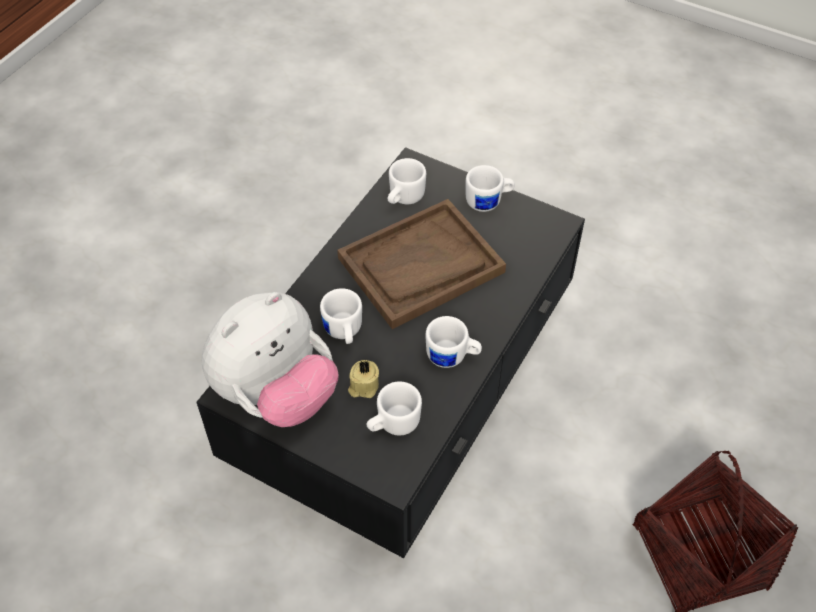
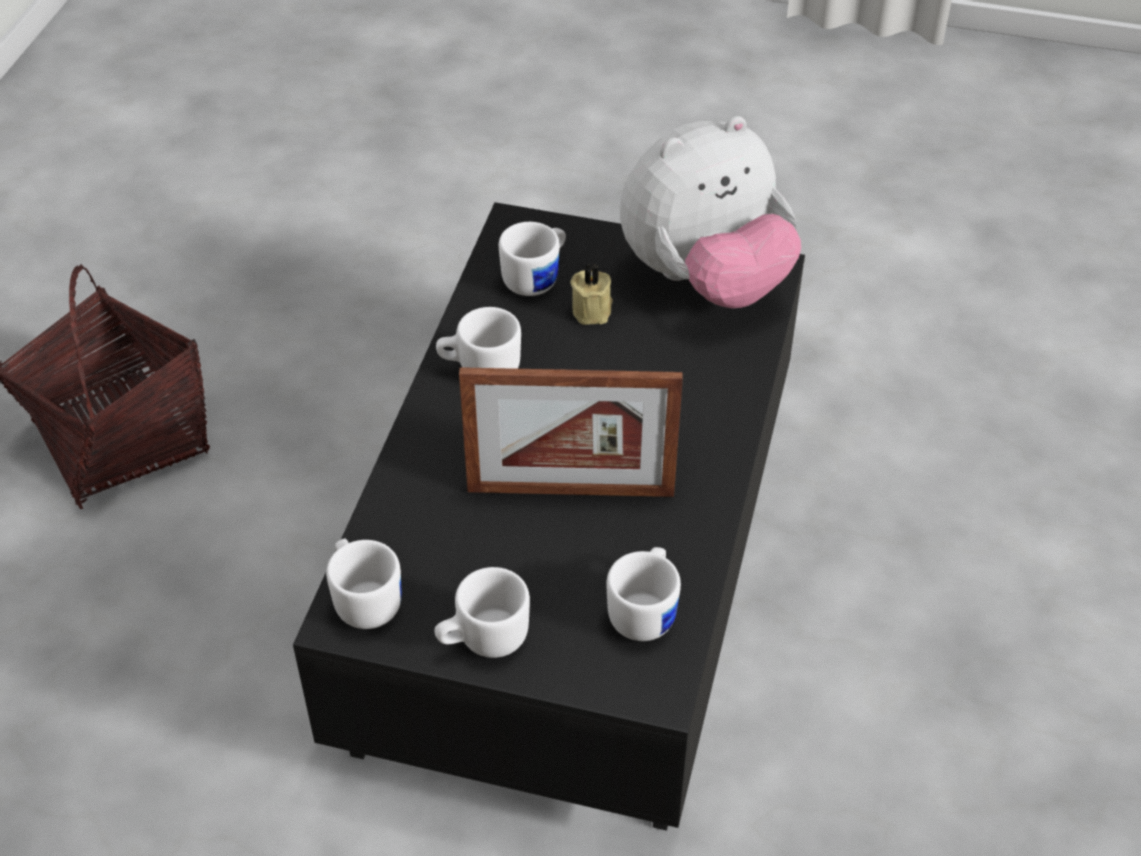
camera: 165 degrees right, 5 degrees down
(276, 394) = (705, 280): plush toy -> plush toy turned 150 degrees counterclockwise
(343, 332) = (651, 369): white mug -> white mug (365, 598)
(421, 266) = (570, 491): brown tray -> picture frame

